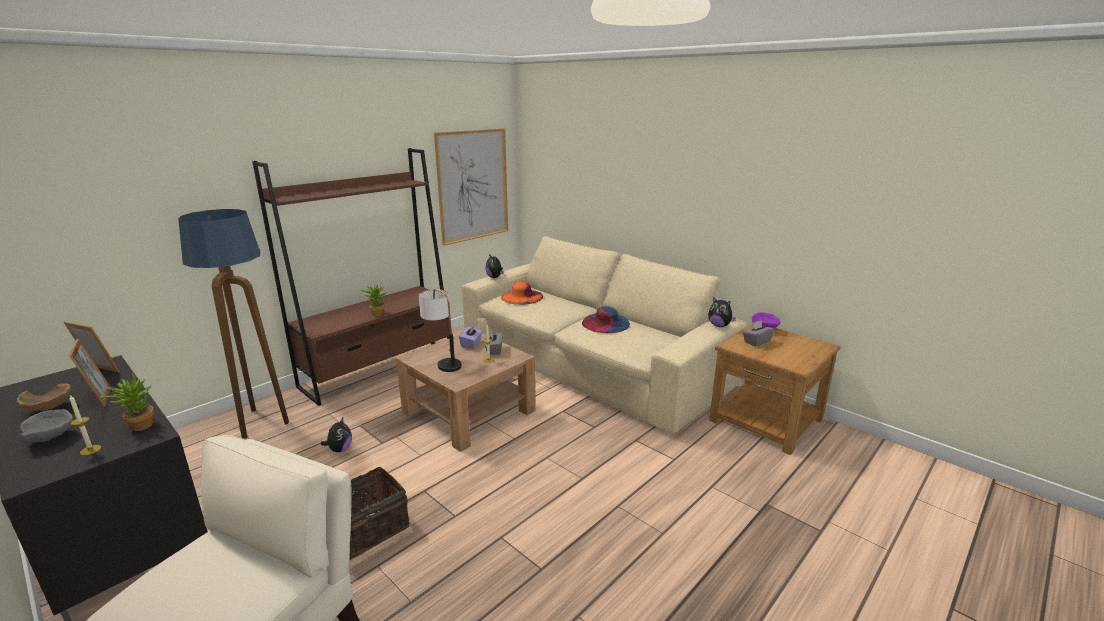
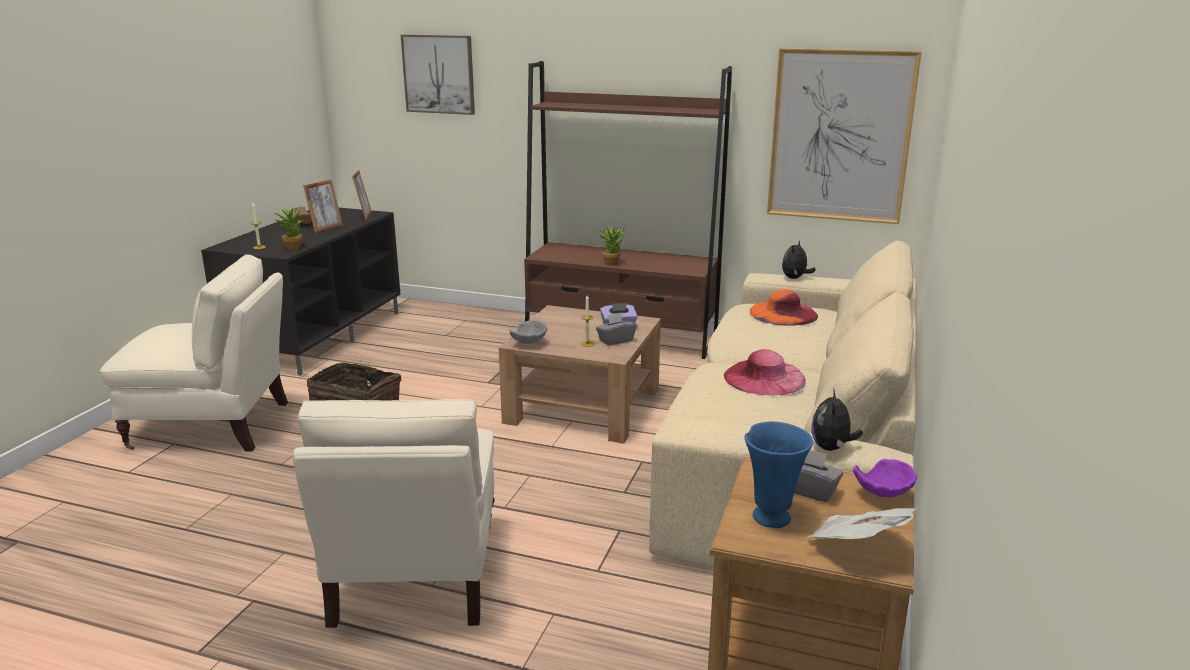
camera: 65 degrees right, 0 degrees up
(52, 438) = (270, 236): grey bowl -> grey bowl (529, 344)
(120, 189) = (439, 74): none -> picture
(260, 421) = (480, 324): floor lamp -> none
(340, 449) = (463, 368): plush toy -> none
(443, 361) = (560, 325): table lamp -> none
(605, 323) = (764, 378): blue hat -> pink hat
(647, 539) = (415, 575): none -> beige armchair
(779, 355) = (771, 516): none -> blue vase
(807, 346) = (857, 545): none -> newspaper

